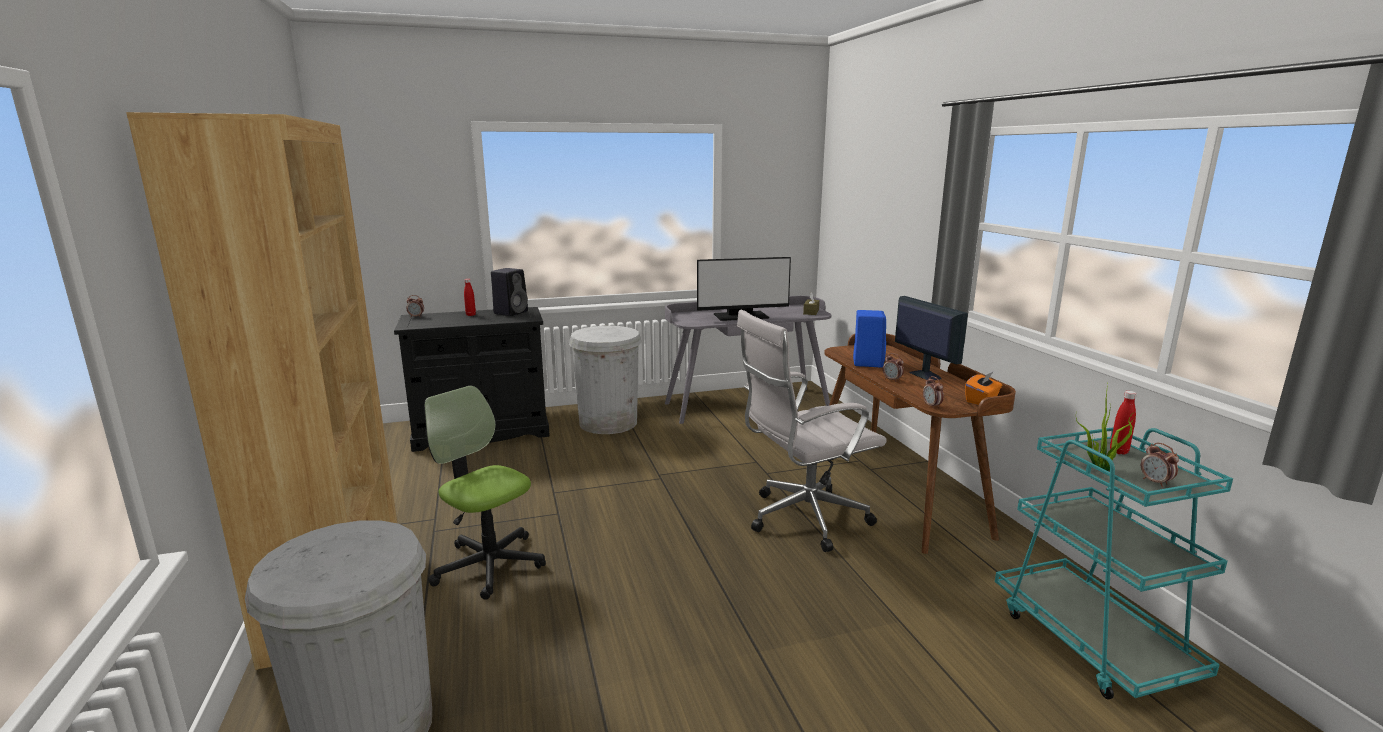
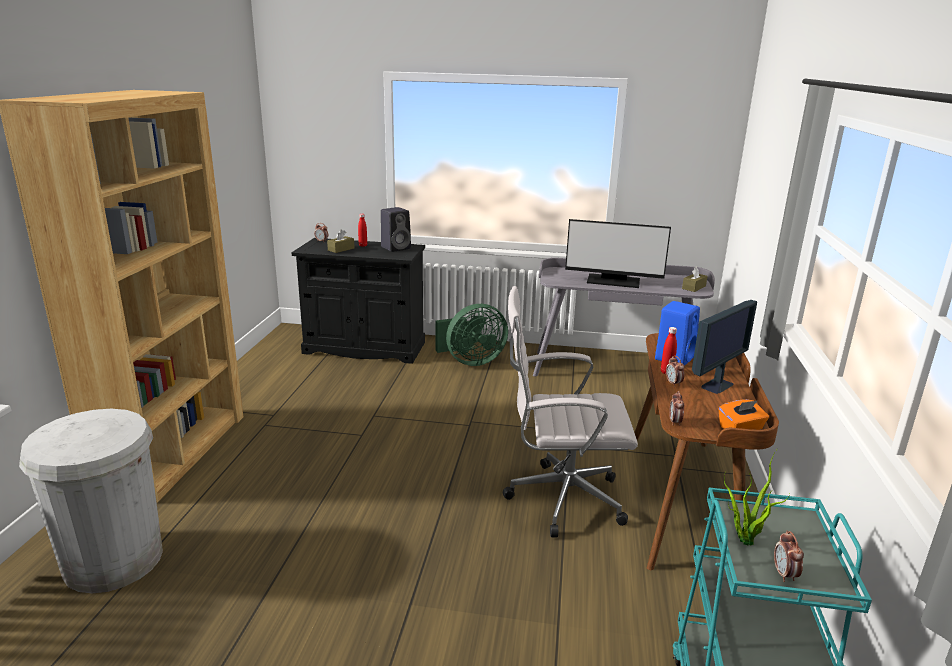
camera: 25 degrees right, 5 degrees up
(450, 321) = (341, 249): none -> brown tissue box
(489, 565) = (279, 464): office chair -> none
(608, 423) = (471, 361): white trash can -> green fan
(924, 375) = (717, 385): monitor -> monitor turned 45 degrees clockwise
(1118, 451) = (796, 528): red bottle -> red bottle (666, 372)

